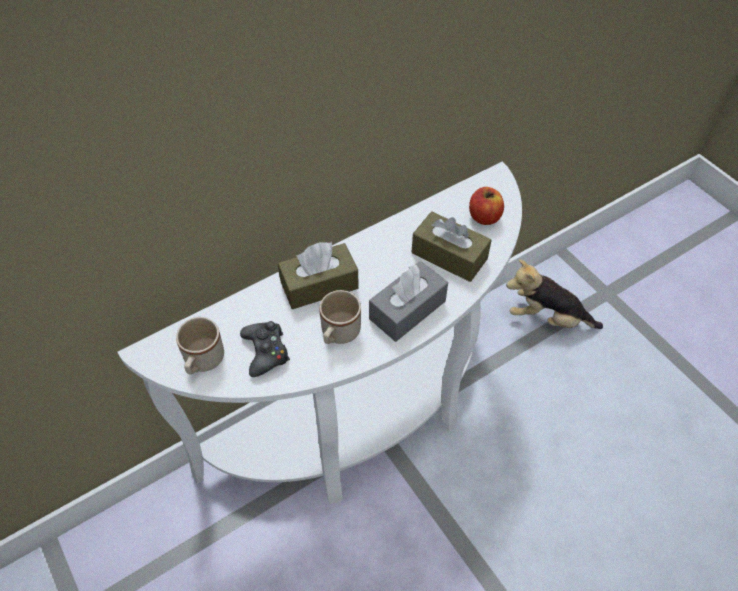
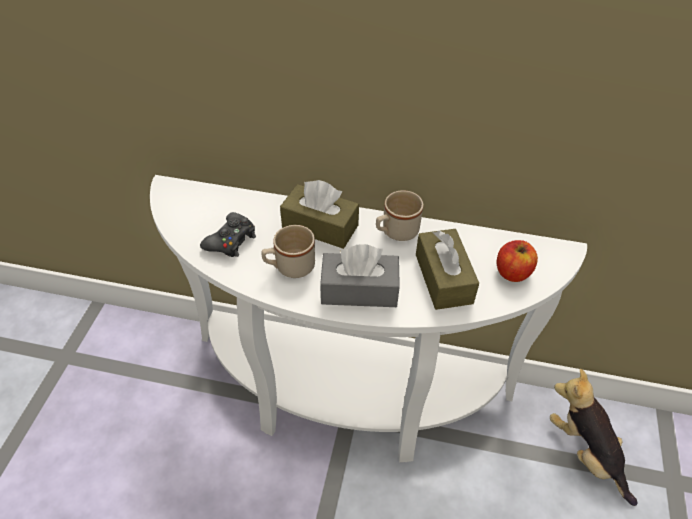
camera: 45 degrees right, 5 degrees down
(202, 362) = (188, 217): beige mug -> beige mug (395, 232)

